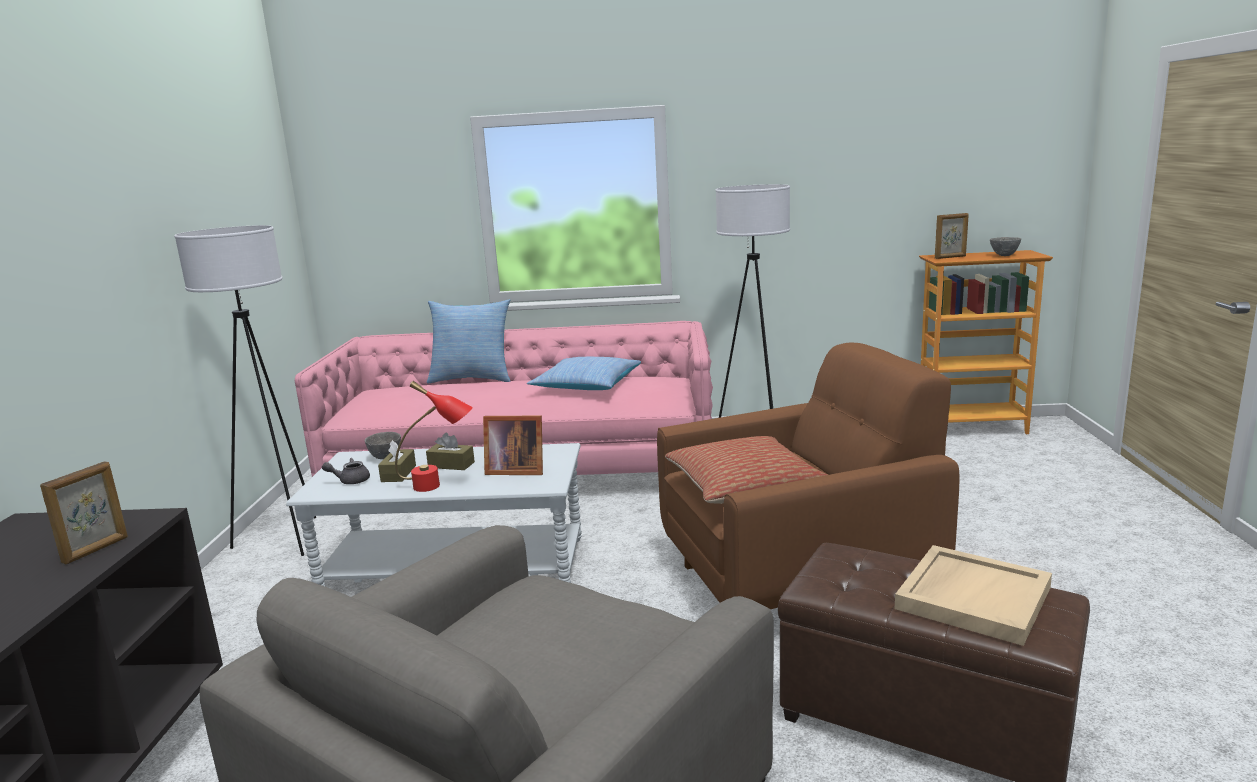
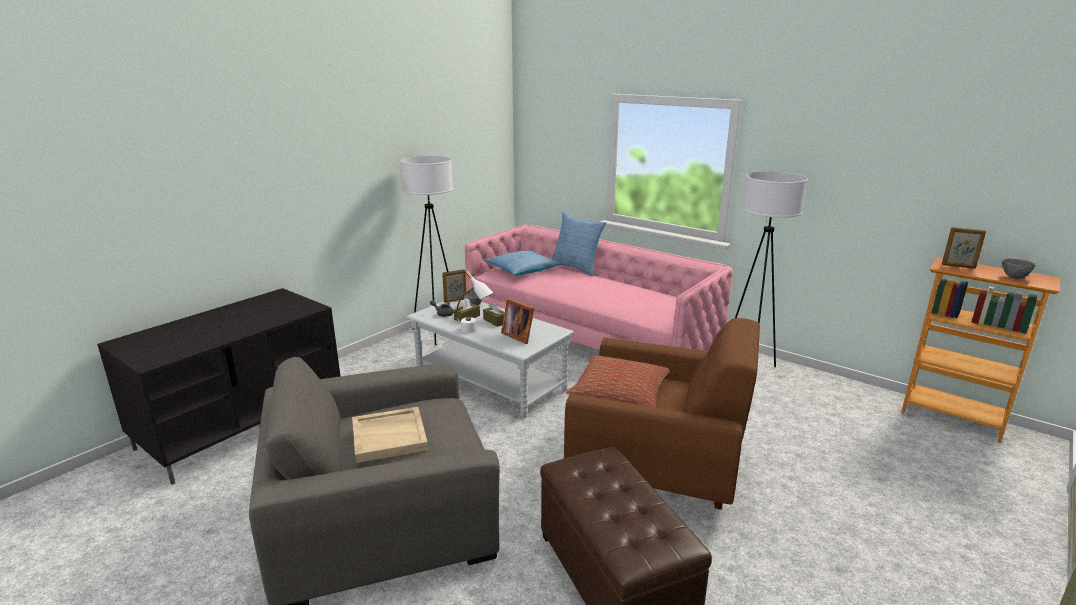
camera: 35 degrees right, 5 degrees up
(96, 550) = (282, 316): picture frame -> picture frame (455, 300)
(439, 486) = (474, 331): red table lamp -> white table lamp
(586, 385) = (629, 292): pillow -> pillow (522, 269)
(972, 597) = (633, 516): beige tray -> beige tray (390, 436)

